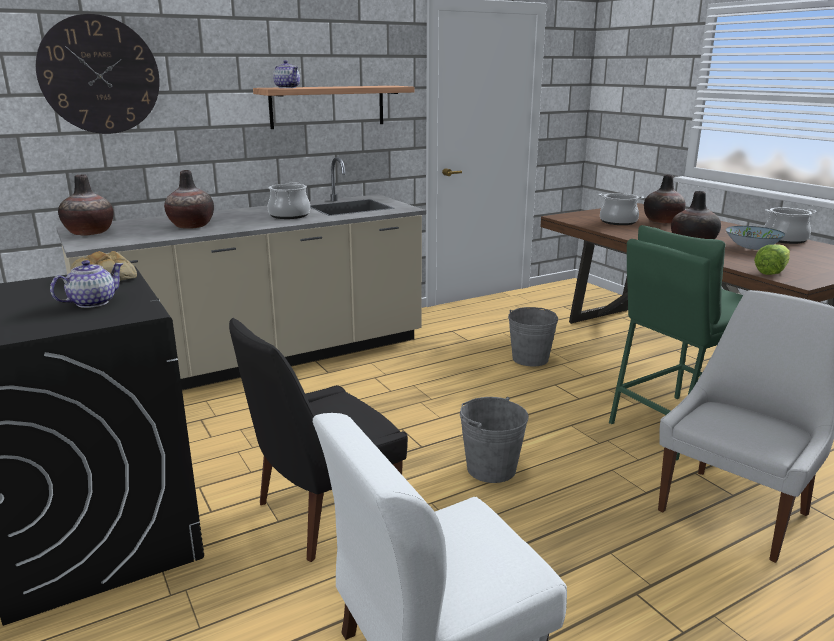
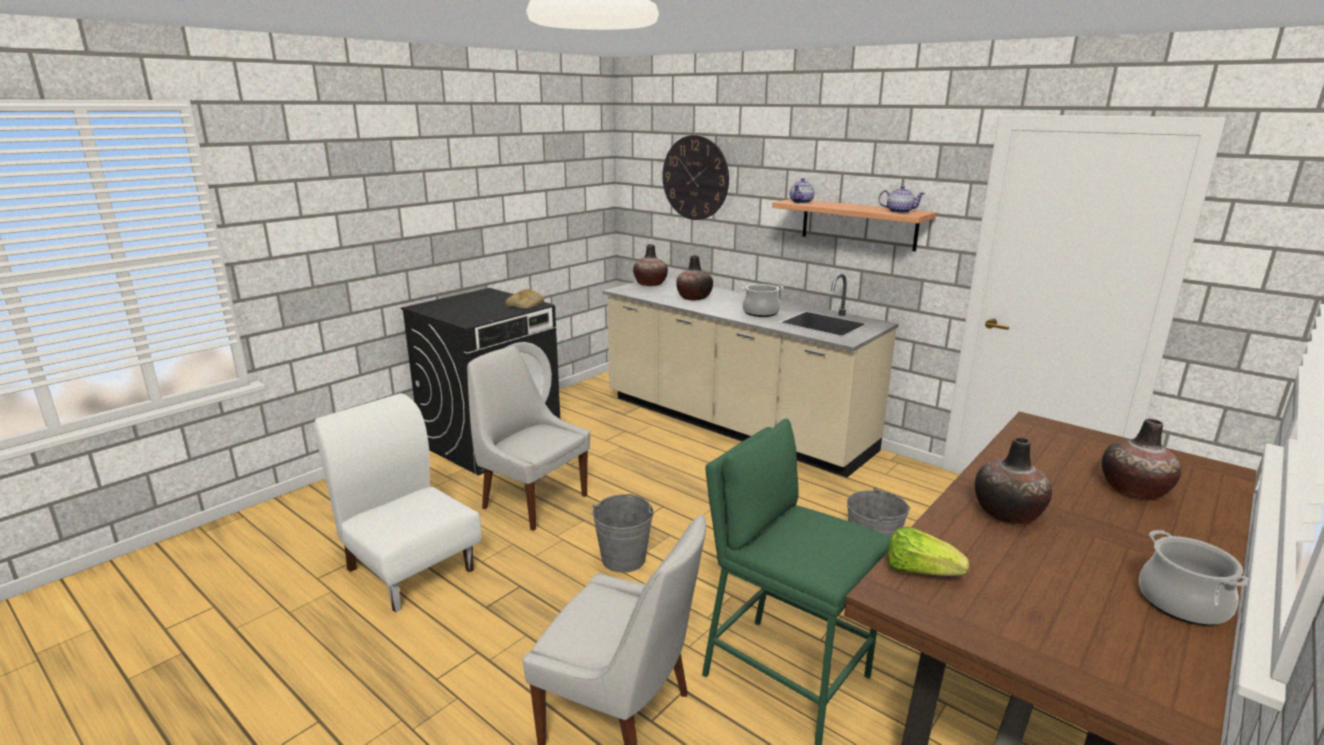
camera: 70 degrees right, 0 degrees up
(92, 303) = (481, 311): teapot -> teapot (899, 211)
(322, 515) = (532, 500): black chair -> white chair
(618, 222) = (1069, 458): cooking pot -> none
(751, 248) = (1059, 563): bowl -> none

